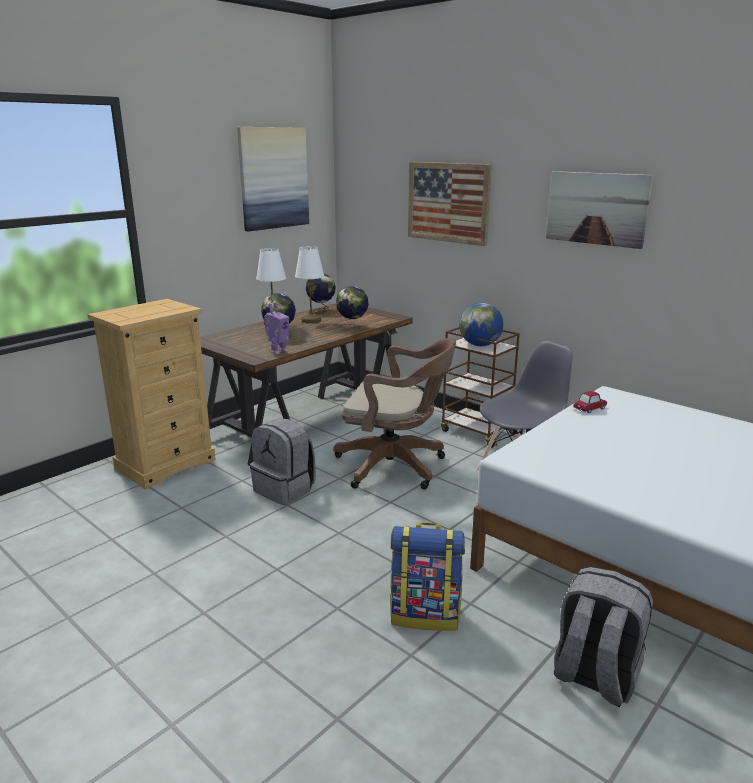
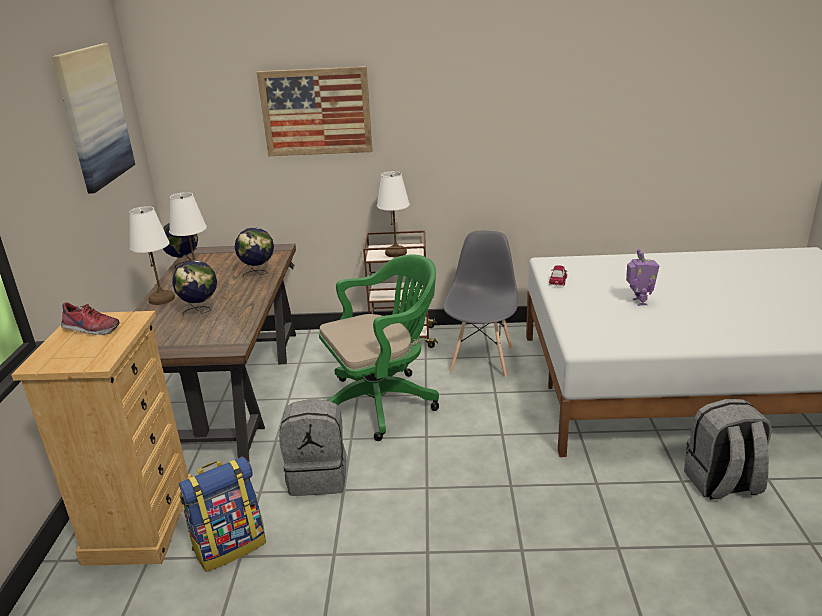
camera: 40 degrees left, 5 degrees up
(156, 307) = (90, 329): none -> shoe
(278, 352) = (238, 330): toy robot -> toy robot (638, 302)
(396, 466) = (383, 402): brown office chair -> green office chair
(425, 614) = (583, 511): backpack -> backpack (230, 545)
(480, 345) = (396, 253): globe -> white table lamp
(596, 208) = (488, 99): picture -> none

